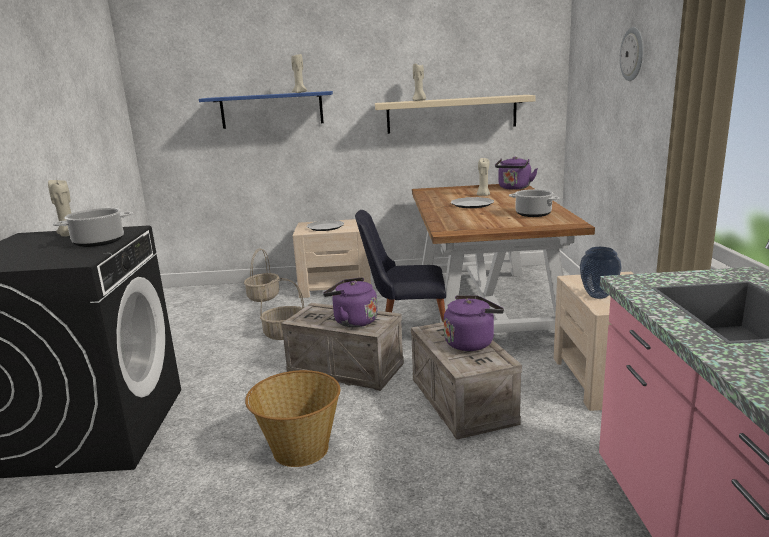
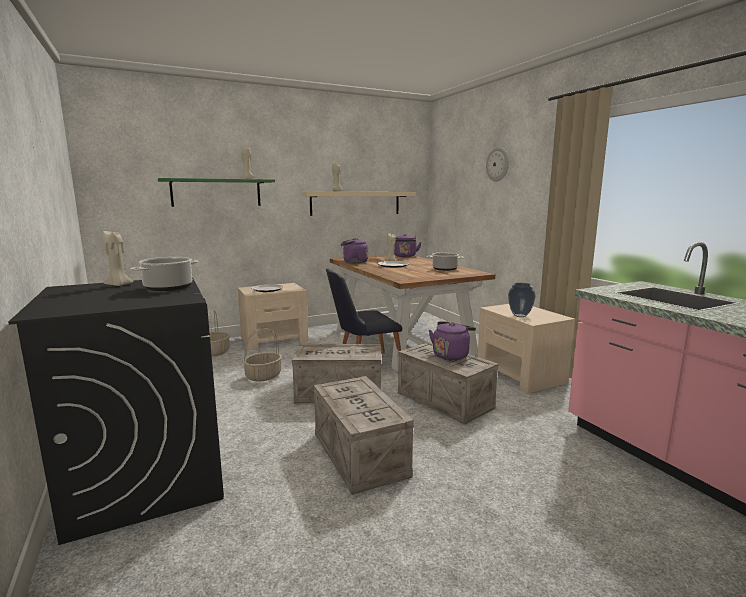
camera: 25 degrees left, 5 degrees down
(271, 110) = (216, 192): blue shelf -> green shelf
(299, 449) = (358, 453): basket -> crate
(352, 321) = (350, 352): purple kettle -> purple kettle (353, 262)

